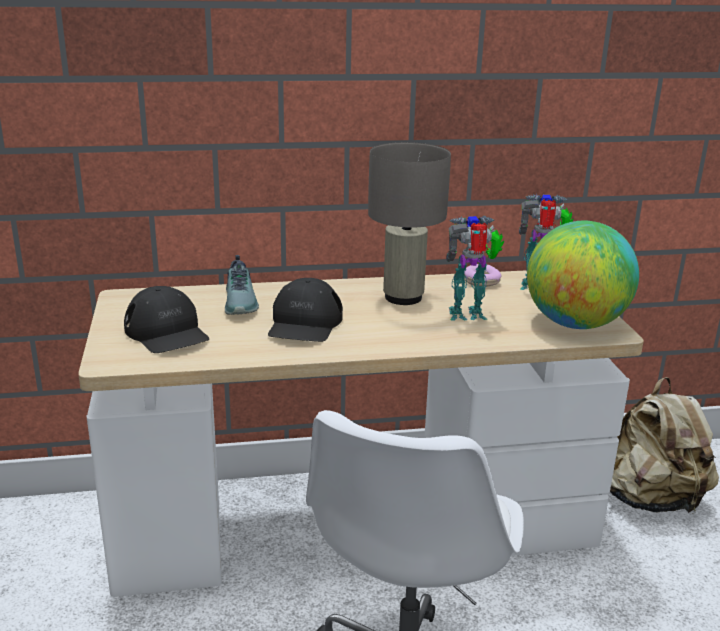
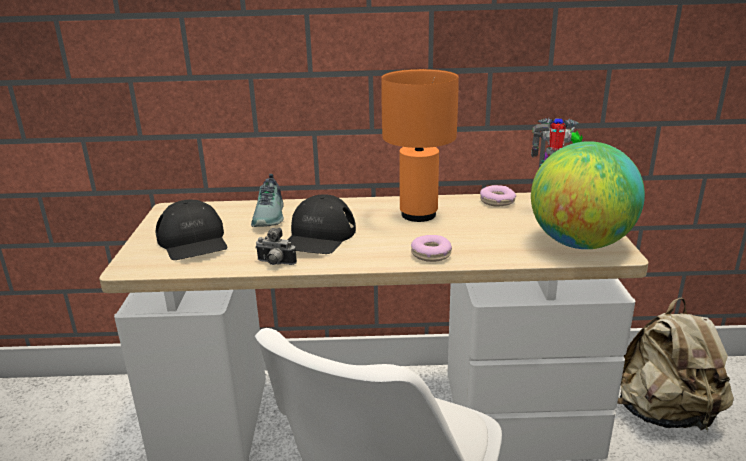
camera: 10 degrees right, 0 degrees up
(269, 353) = (275, 264): none -> camera
(402, 298) = (417, 215): grey table lamp -> orange table lamp
(429, 338) = (431, 254): none -> donut
(469, 315) = (475, 233): toy robot -> none

